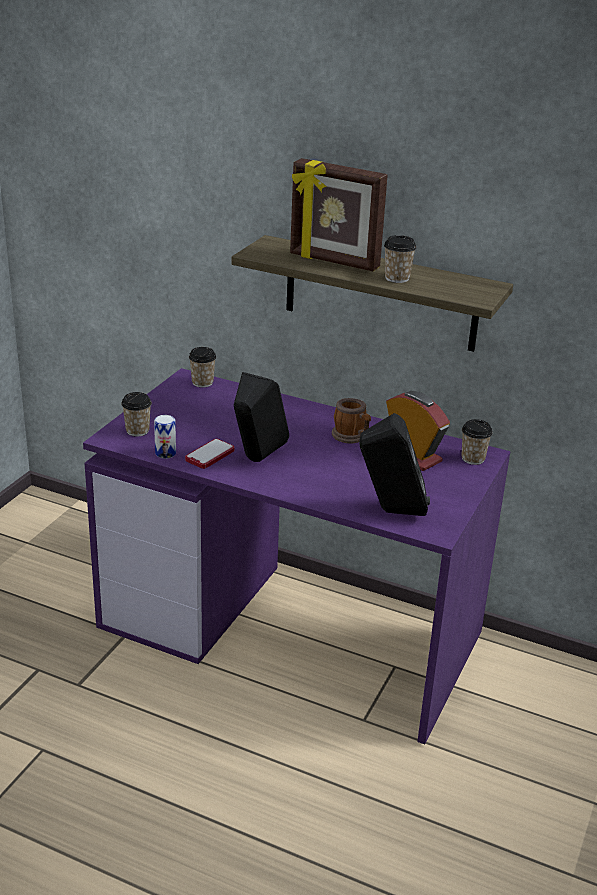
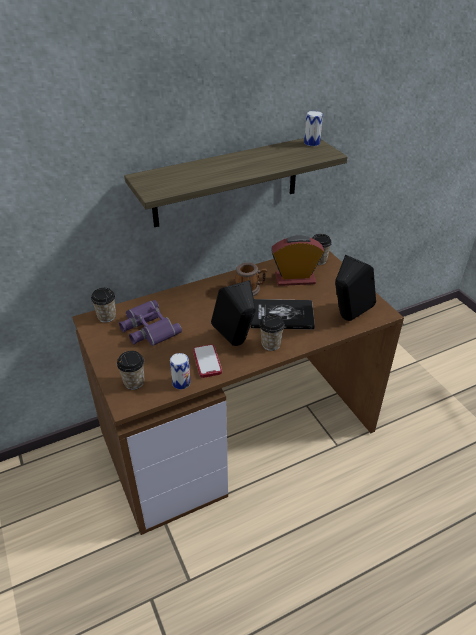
camera: 50 degrees left, 10 degrees up
(214, 408) = (147, 328): none -> purple binoculars
(293, 629) = (238, 430): purple desk -> brown desk
(333, 261) = (210, 171): picture frame -> none
(336, 470) = (281, 315): none -> book
(397, 278) = (266, 163): cup -> cup (271, 344)
(487, 286) = (312, 143): none -> can

